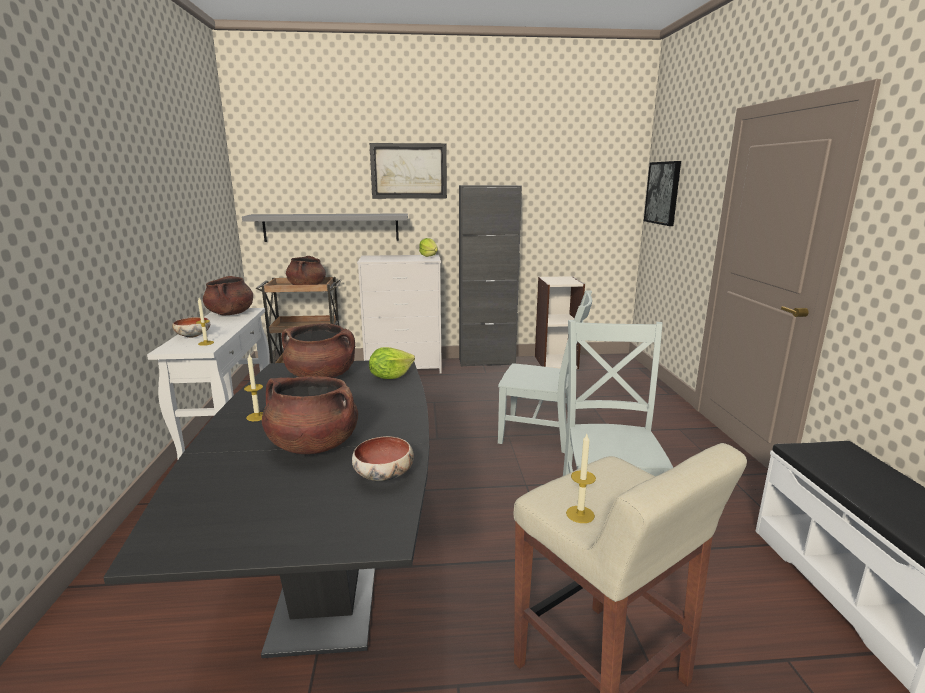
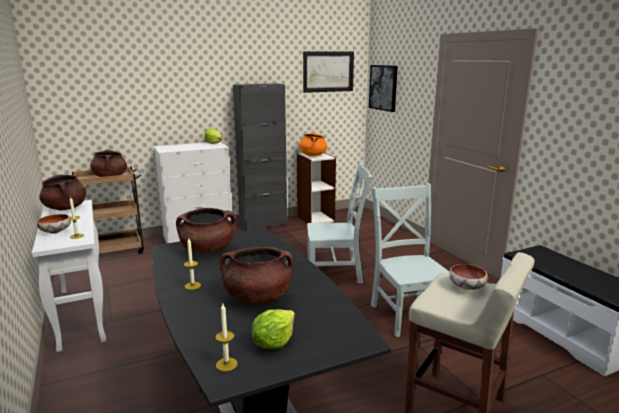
camera: 20 degrees left, 0 degrees up
(331, 227) = (124, 123): grey shelf -> none
(384, 476) = (327, 307): bowl -> bowl (467, 287)
(390, 377) = (261, 243): lettuce -> lettuce (273, 342)
(409, 171) = (191, 73): picture -> picture (328, 71)
(557, 280) = (313, 155): none -> orange cooking pot
(580, 514) = (454, 307): candle -> candle (226, 364)

